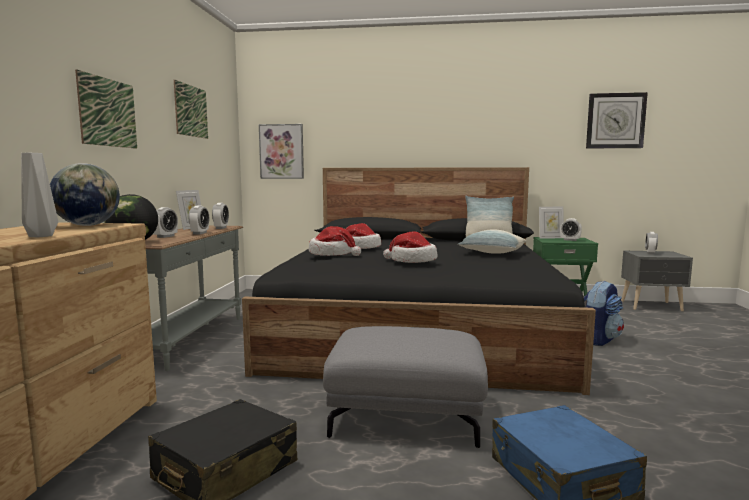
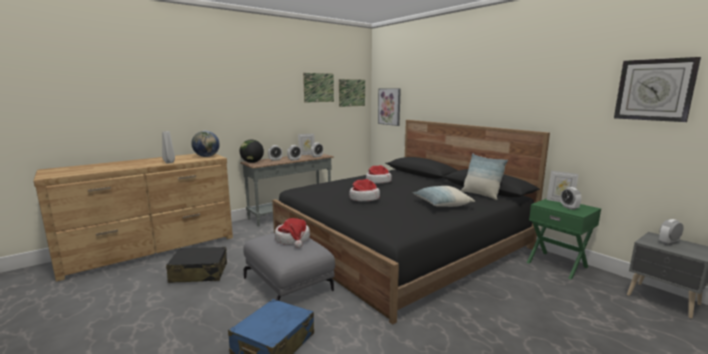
camera: 45 degrees right, 5 degrees up
(108, 112) = (250, 99): picture -> picture (352, 92)
(332, 254) = (339, 184): hat -> hat (293, 239)
(599, 339) = (507, 301): backpack -> none

